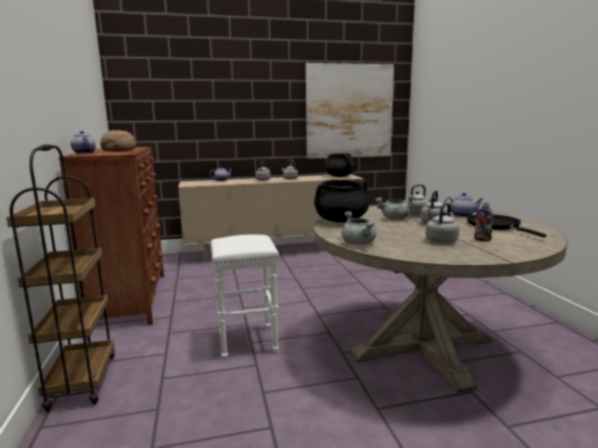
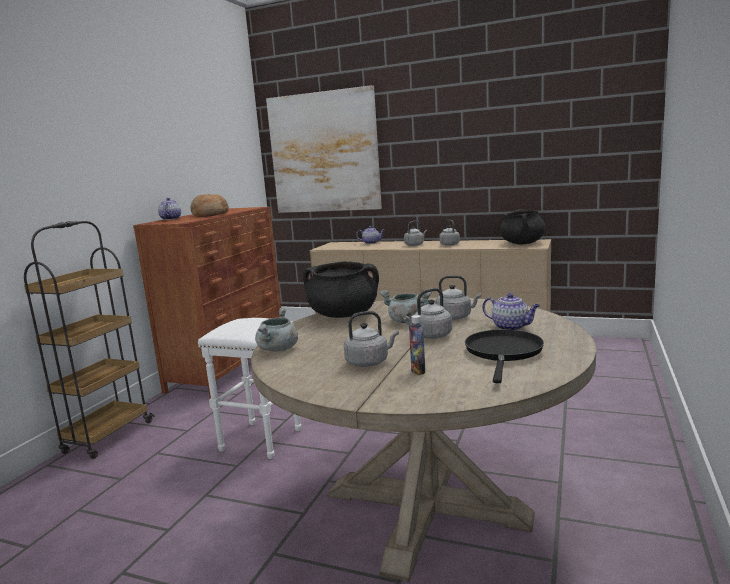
camera: 35 degrees right, 0 degrees up
(349, 111) = (551, 147): picture -> picture (324, 153)

